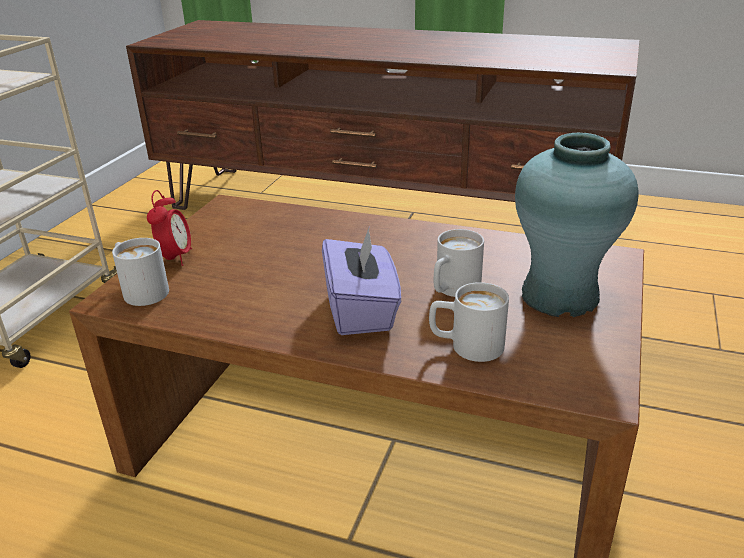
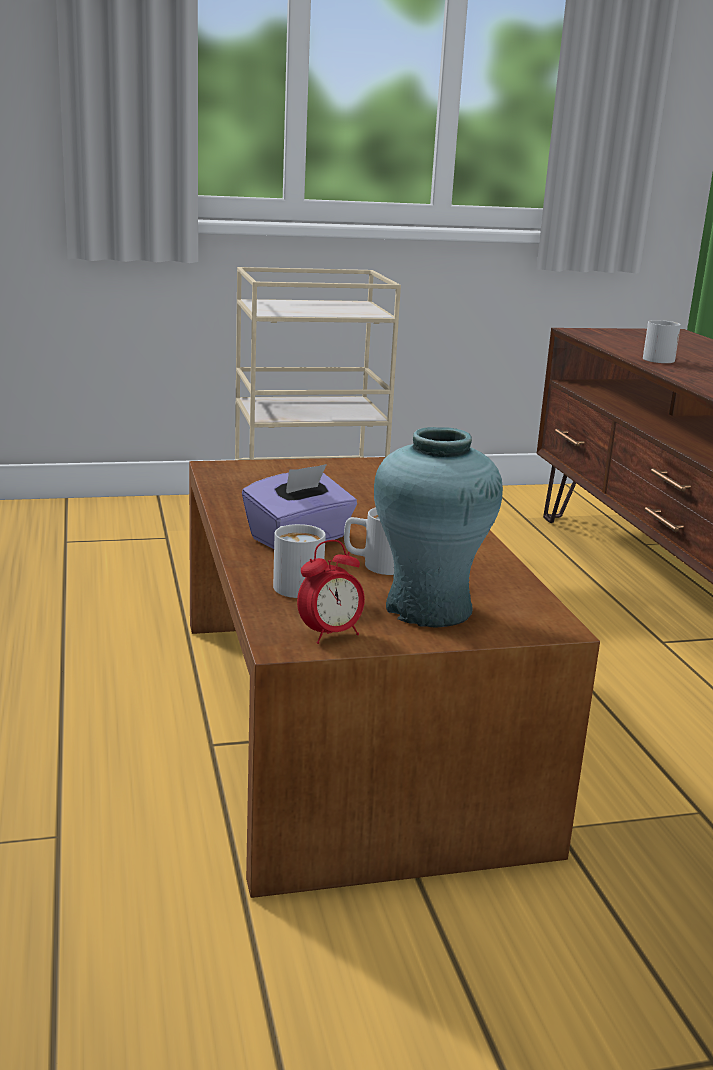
camera: 55 degrees right, 10 degrees down
(141, 290) = (237, 470): white mug -> white mug (658, 358)
(176, 258) = (293, 468): alarm clock -> alarm clock (330, 634)

